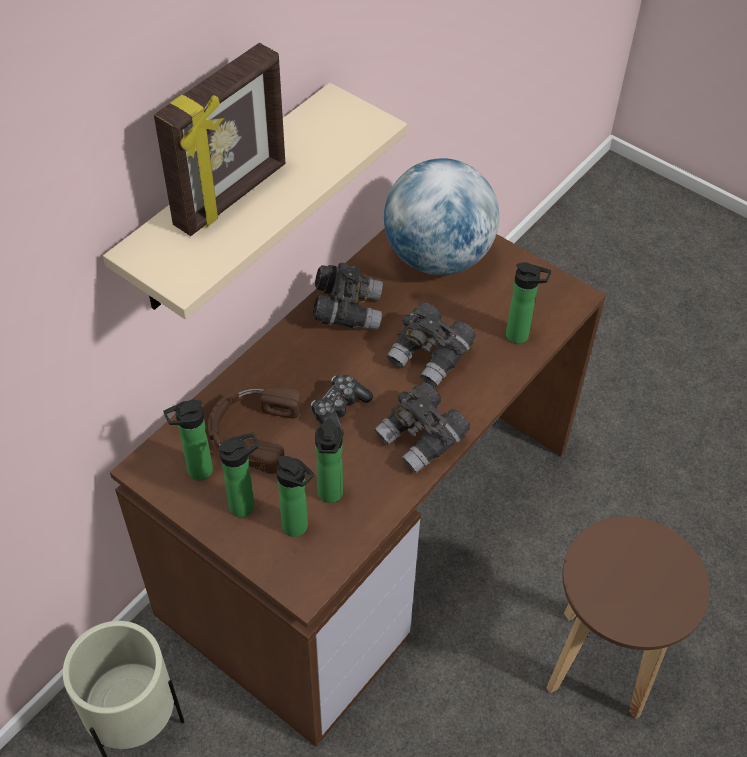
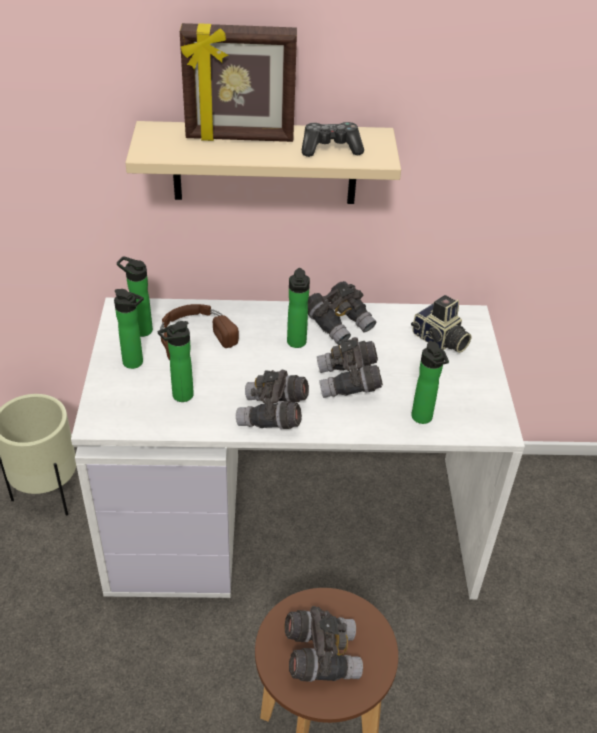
camera: 50 degrees right, 10 degrees down
(298, 528) = (140, 395): bottle -> bottle (296, 344)
(339, 410) = (253, 364): game controller -> game controller (330, 148)
(369, 525) = (293, 521): brown desk -> white desk
(437, 257) = (439, 341): globe -> camera
(639, 587) = (321, 655): none -> grey binoculars

